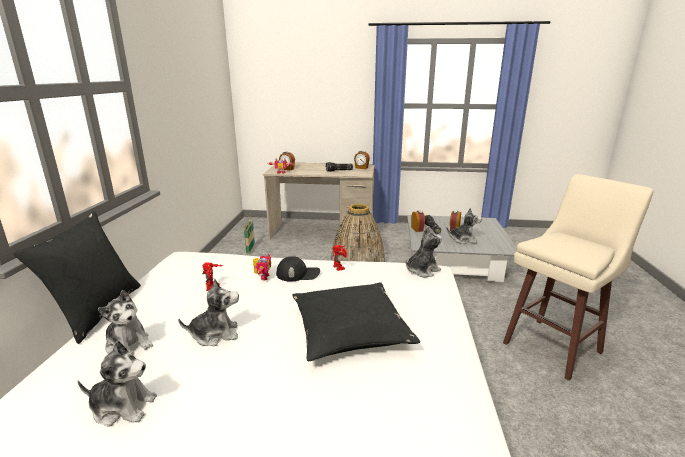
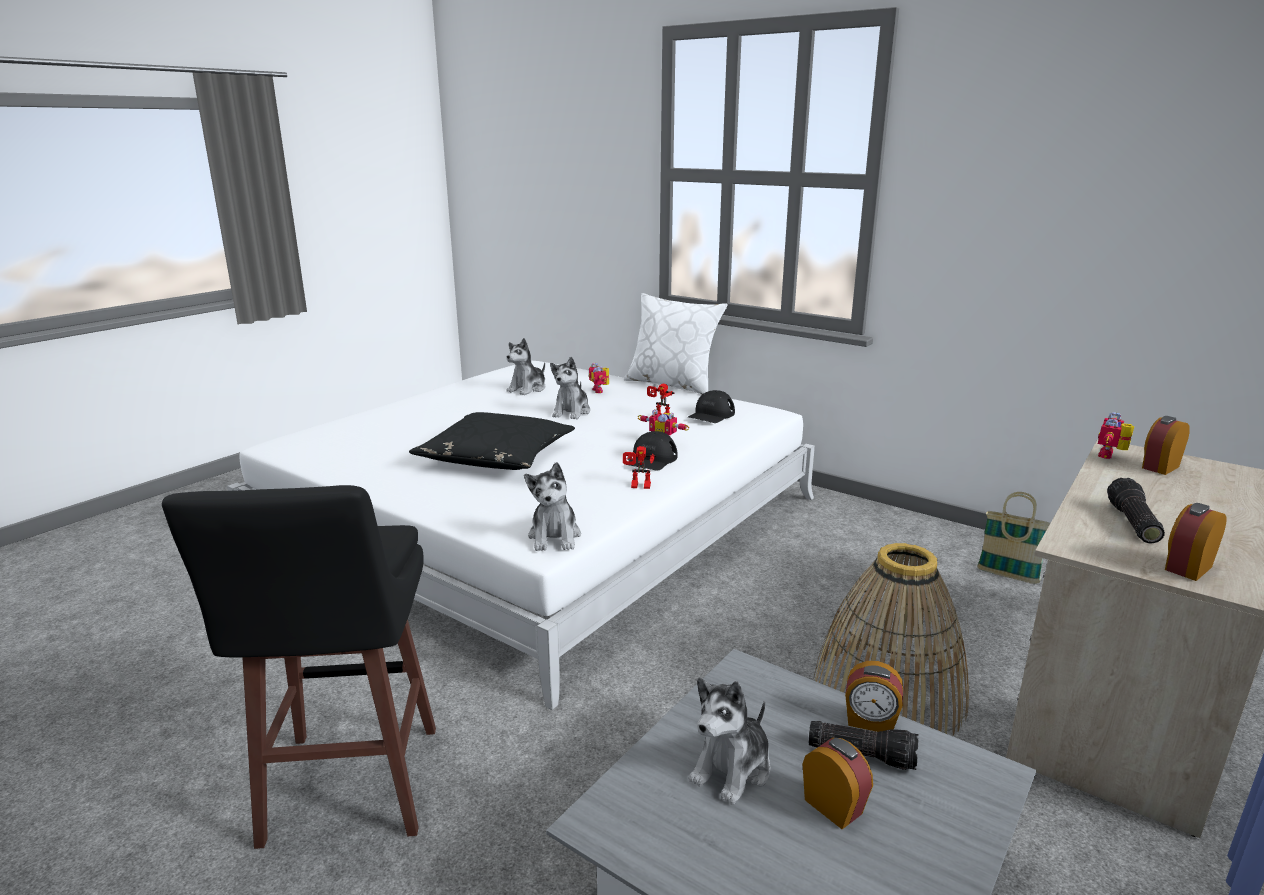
camera: 120 degrees right, 0 degrees up
(97, 311) = (673, 384): black pillow -> white pillow
(129, 344) = (600, 390): plush toy -> toy robot
(202, 270) = (711, 415): none -> black cap
(554, 347) = (349, 789): beige stool -> black stool

